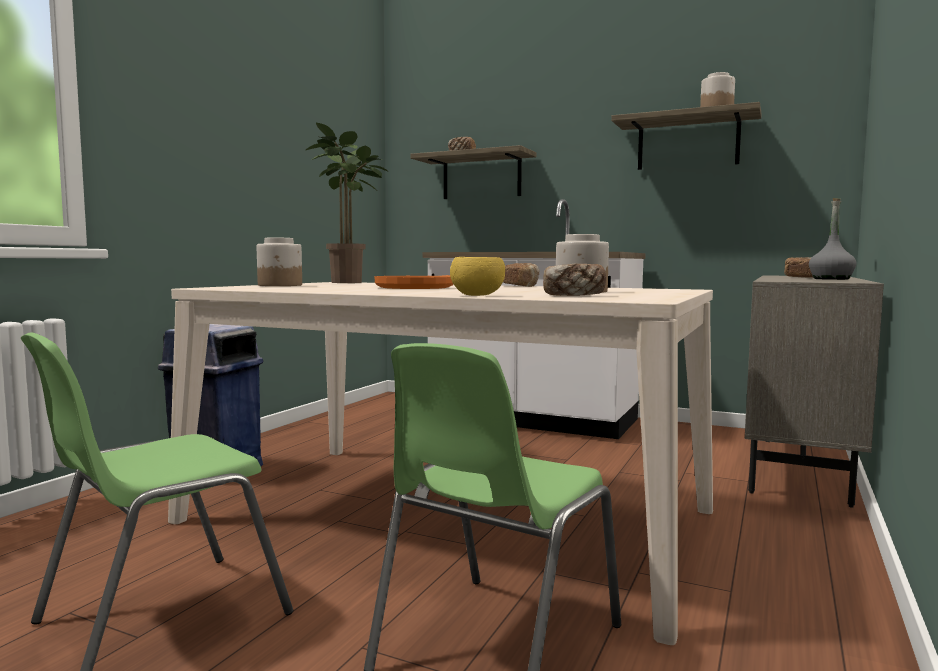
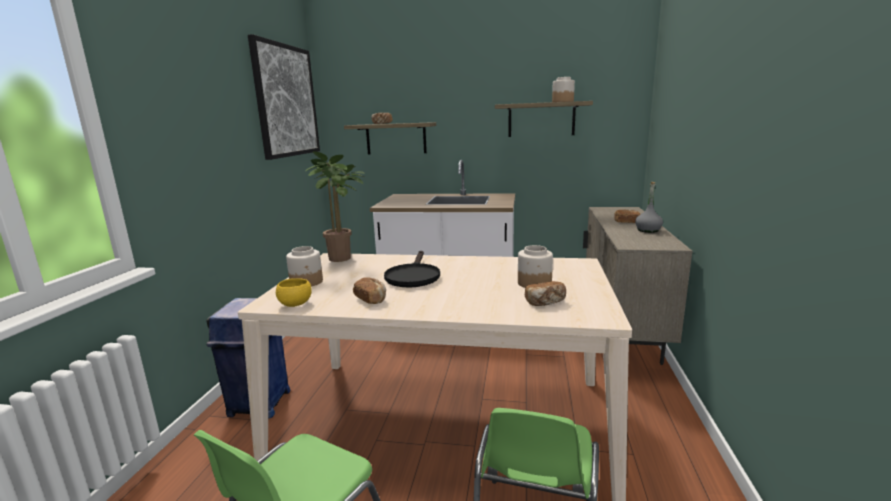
camera: 15 degrees left, 10 degrees up
(339, 117) = (286, 101): none -> picture
(419, 287) = (413, 276): orange frying pan -> black frying pan
(477, 295) = (489, 314): yellow bowl -> yellow bowl (295, 304)
(521, 286) = (475, 261): bread -> bread (371, 299)

